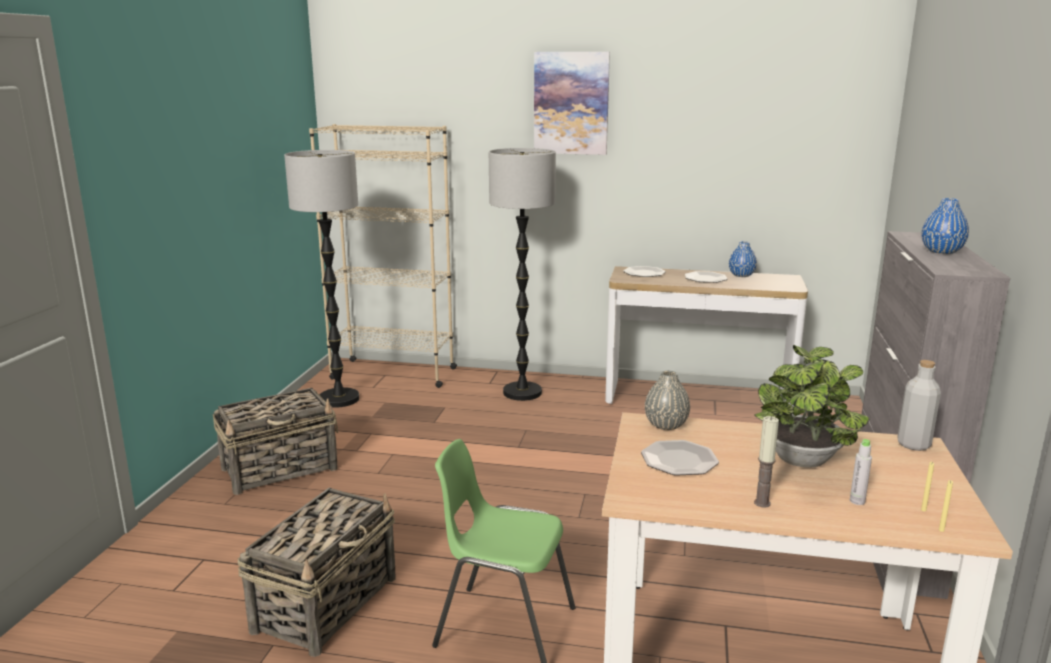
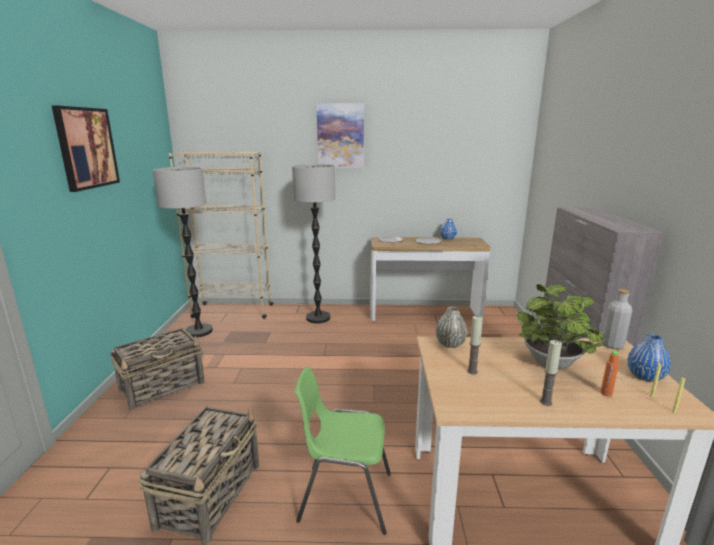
camera: 10 degrees left, 0 degrees up
(197, 126) = (86, 148): none -> picture
(679, 460) = (472, 371): plate -> candle
(857, 501) = (606, 393): grey bottle -> orange bottle
(941, 251) = (603, 218): blue vase -> blue vase (645, 376)

